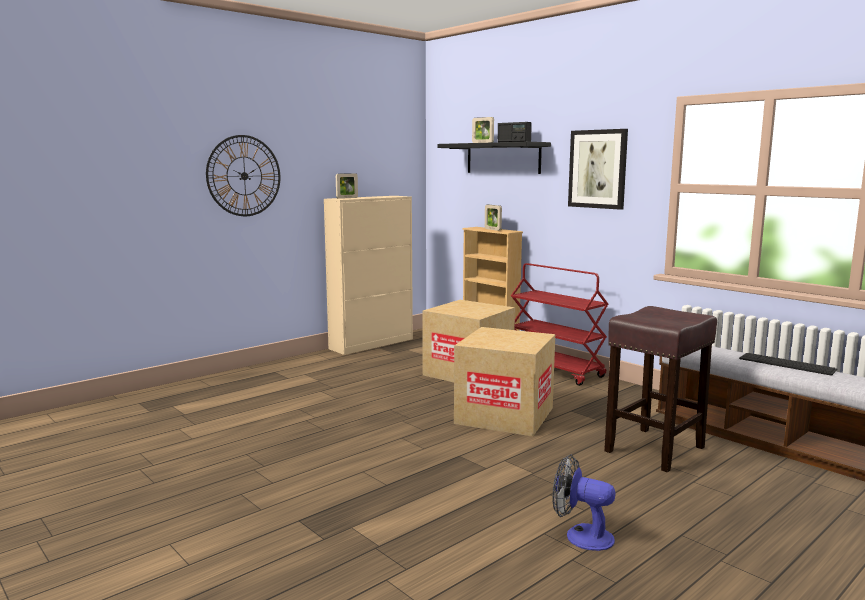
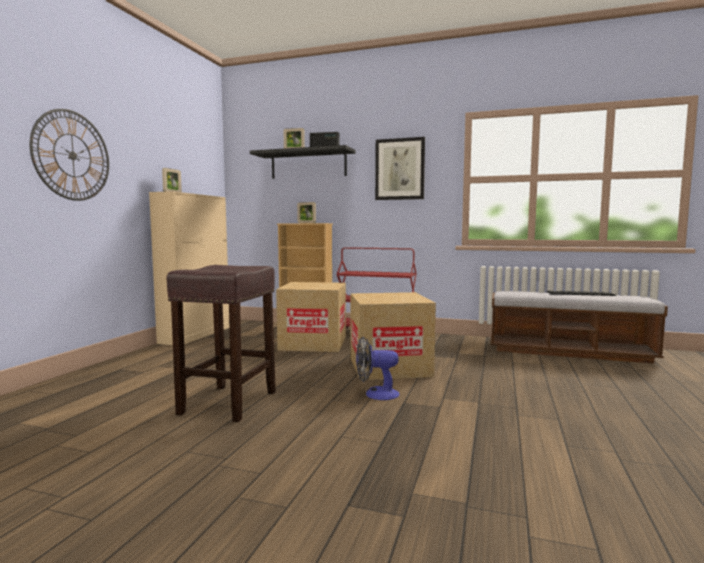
camera: 30 degrees left, 5 degrees down
(581, 535) = (591, 439): fan -> fan (375, 394)
(654, 450) = (523, 369): brown stool -> brown stool (228, 403)

